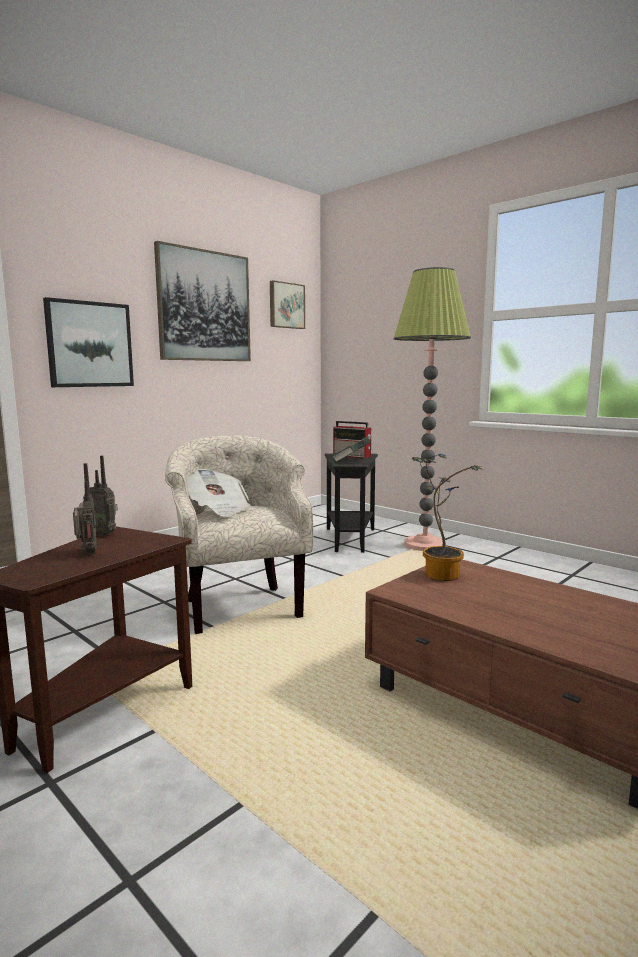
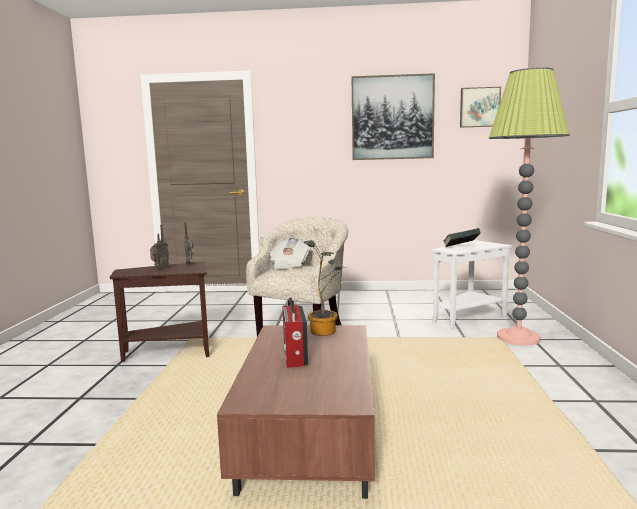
camera: 50 degrees right, 0 degrees up
(89, 344) = (302, 152): picture -> none
(350, 538) = (468, 317): black side table -> white side table
(352, 456) = (482, 244): radio -> radio (294, 356)

